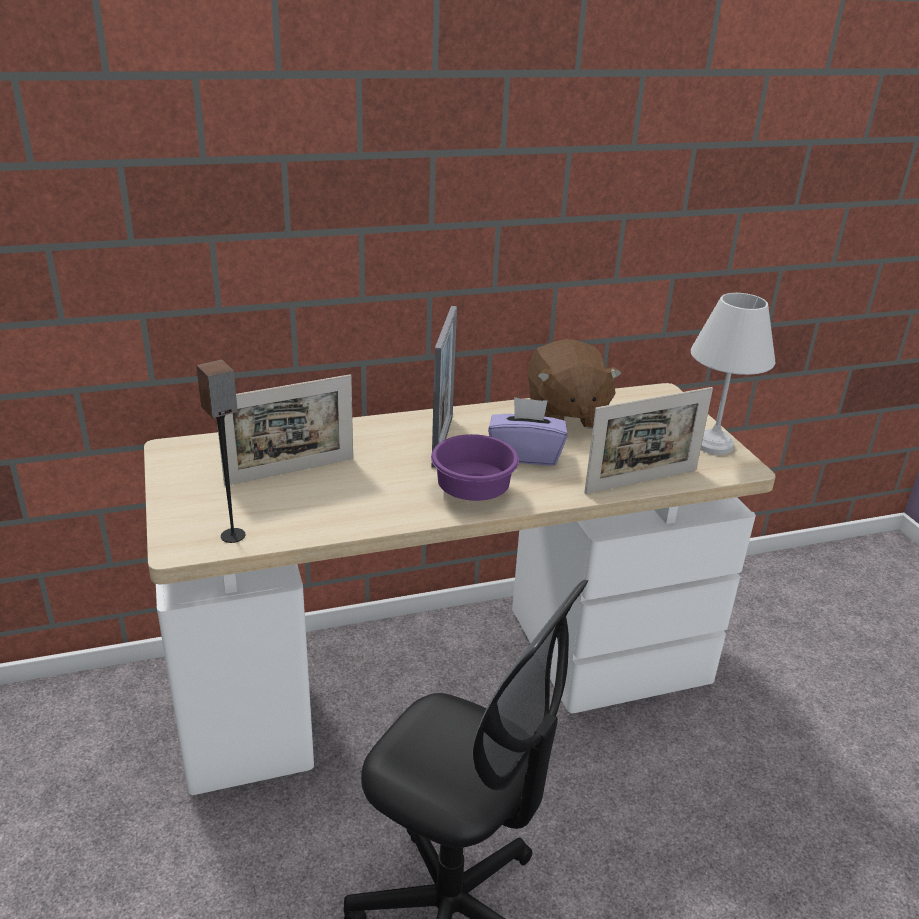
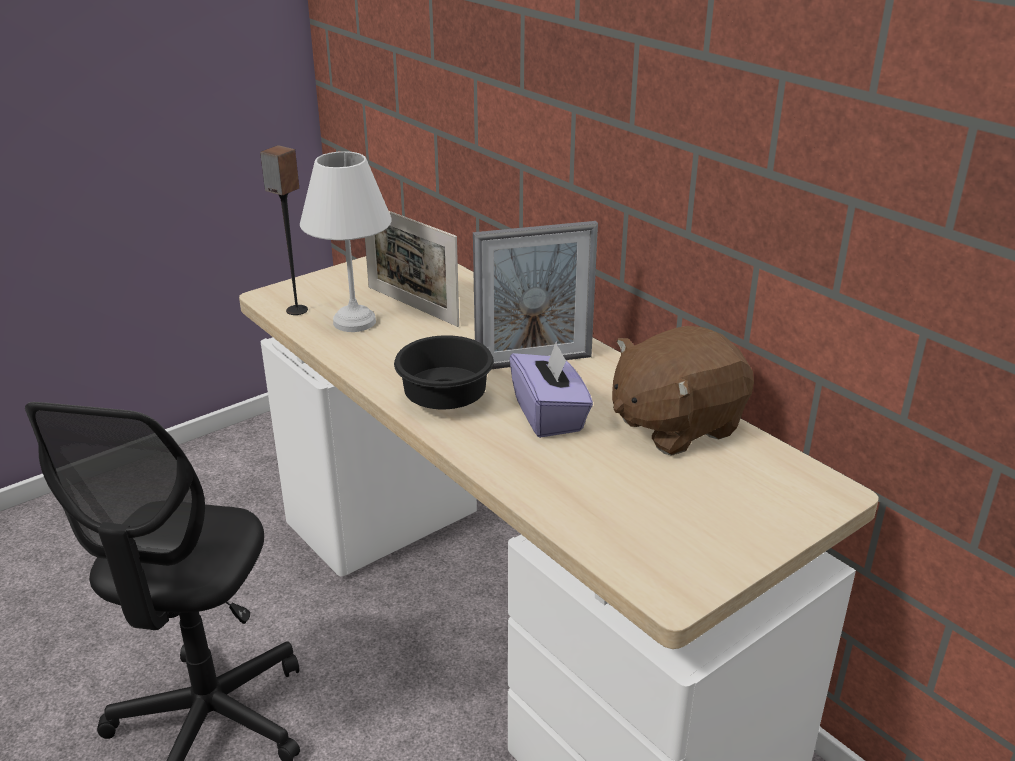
camera: 70 degrees right, 0 degrees up
(473, 493) = (442, 400): purple bowl -> black bowl
(641, 481) = (555, 506): picture frame -> none
(714, 446) = (712, 558): white table lamp -> white table lamp (352, 322)

